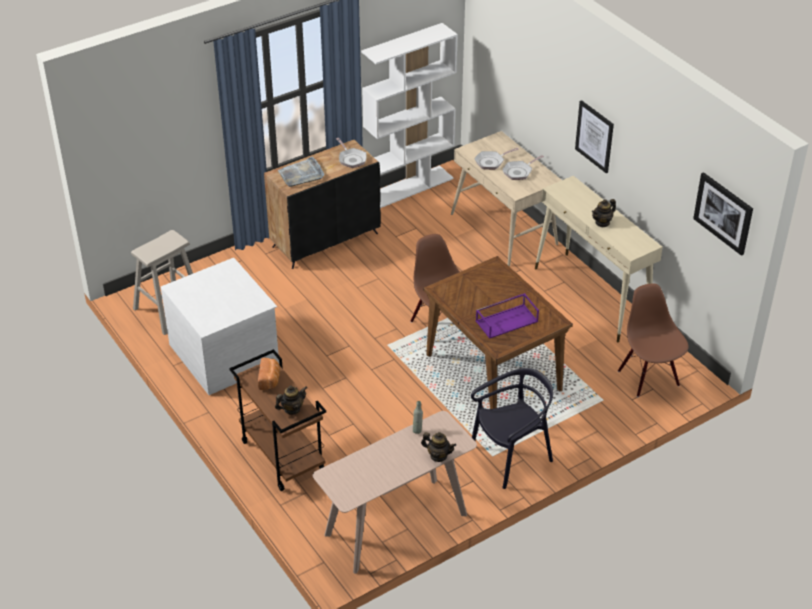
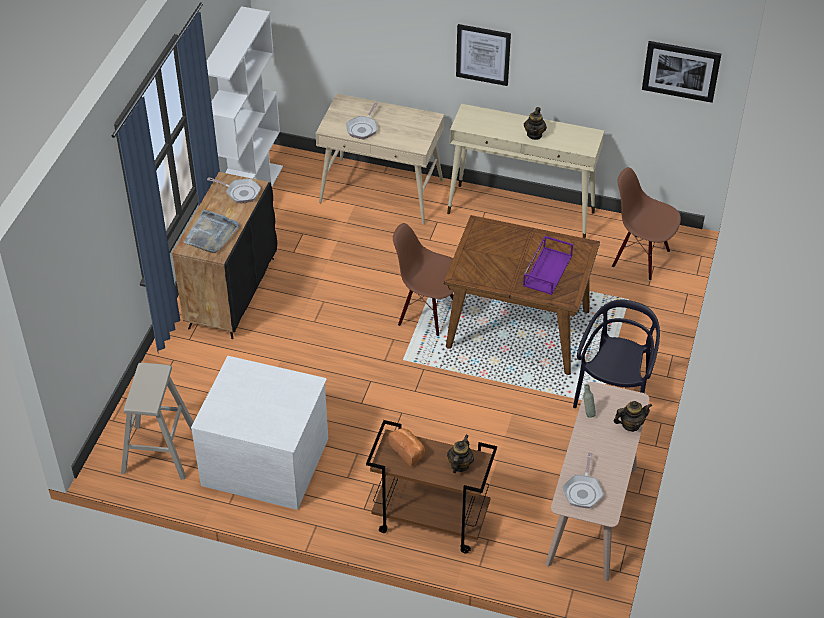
camera: 40 degrees left, 5 degrees up
(519, 172) = (398, 125): frying pan -> frying pan (583, 491)

